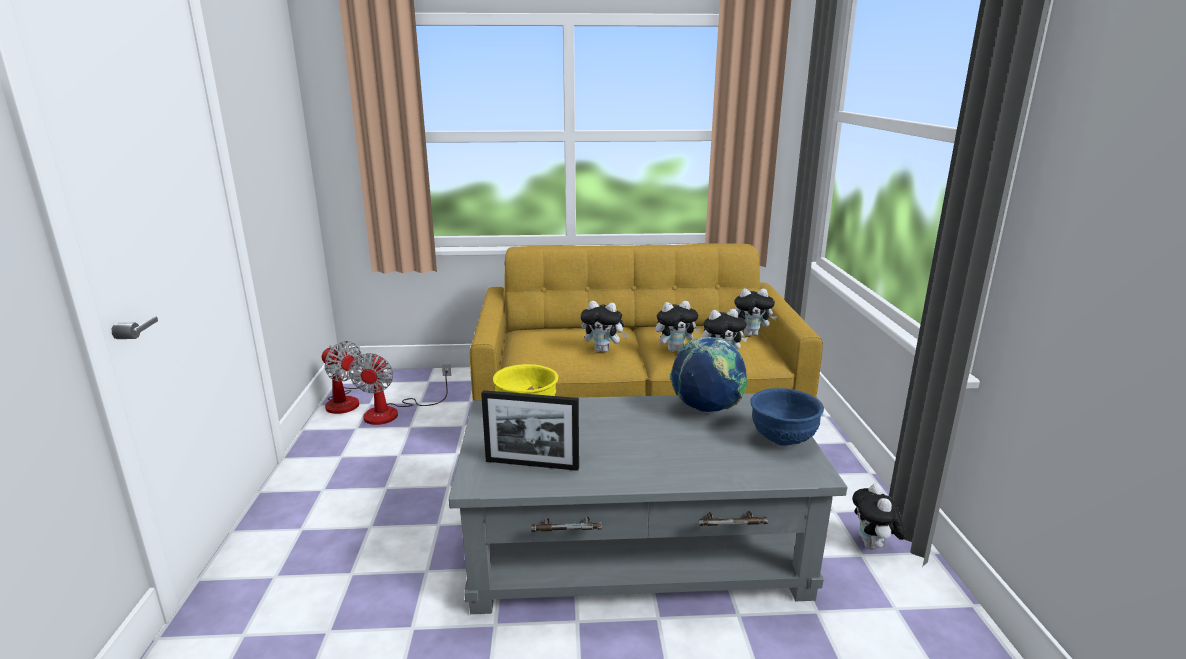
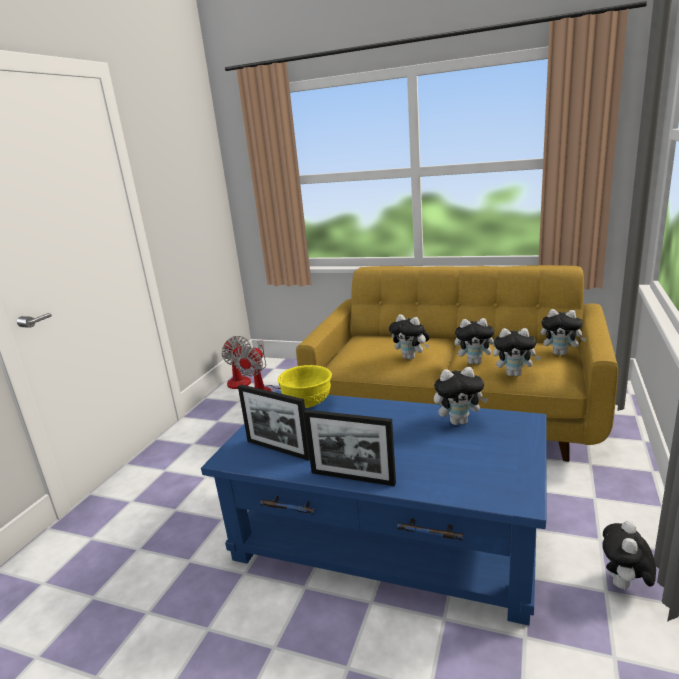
camera: 25 degrees right, 0 degrees up
(636, 550) = (387, 536): grey coffee table -> blue coffee table
(641, 480) = (352, 478): none -> picture frame
(707, 409) = (459, 421): globe -> plush toy
(782, 439) = (511, 460): blue bowl -> none

